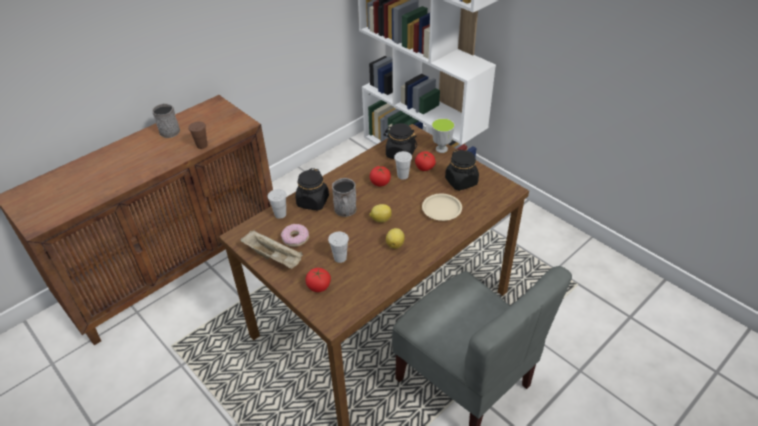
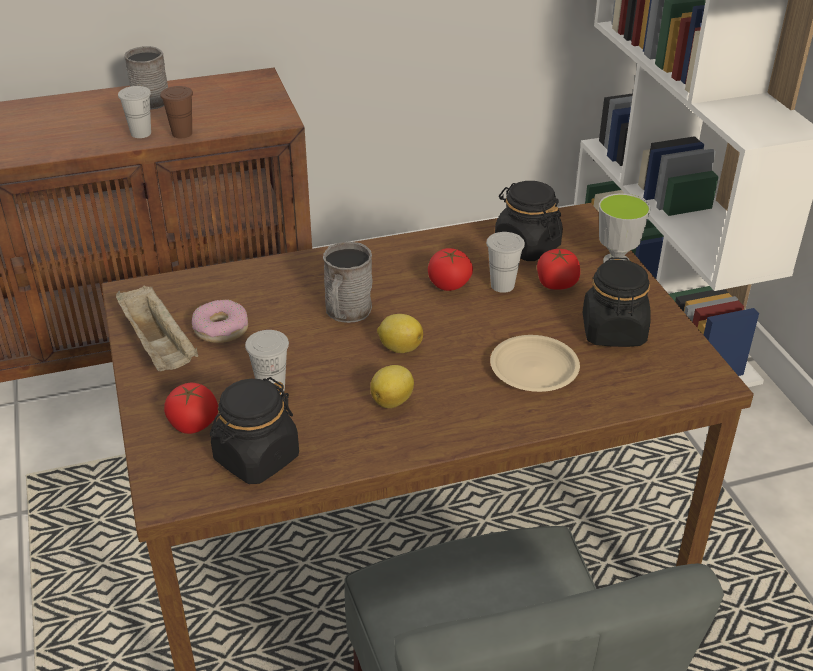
camera: 25 degrees right, 5 degrees down
(280, 214) = (228, 281): white cup -> white cup (141, 133)
(313, 202) = (301, 278): black jar -> black jar (256, 458)

